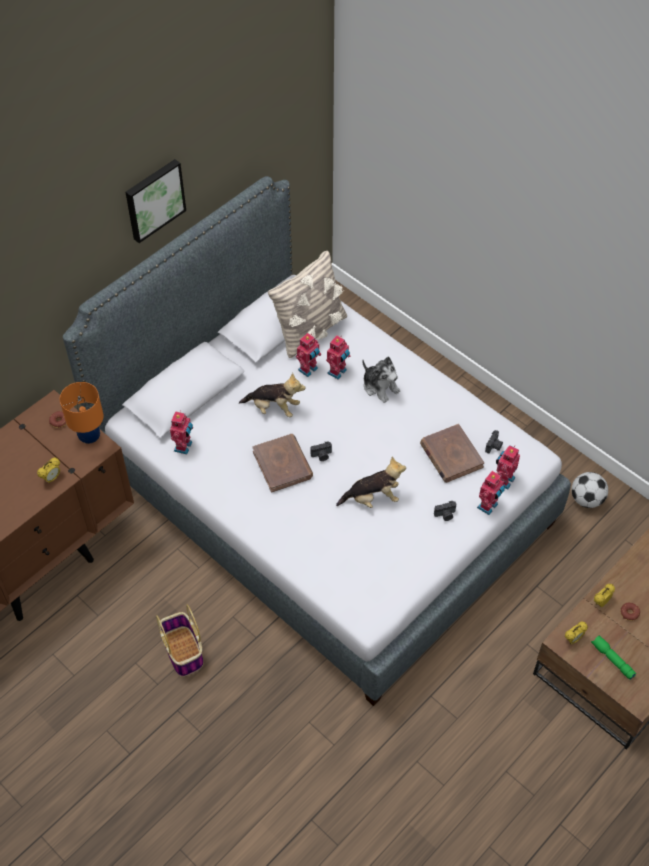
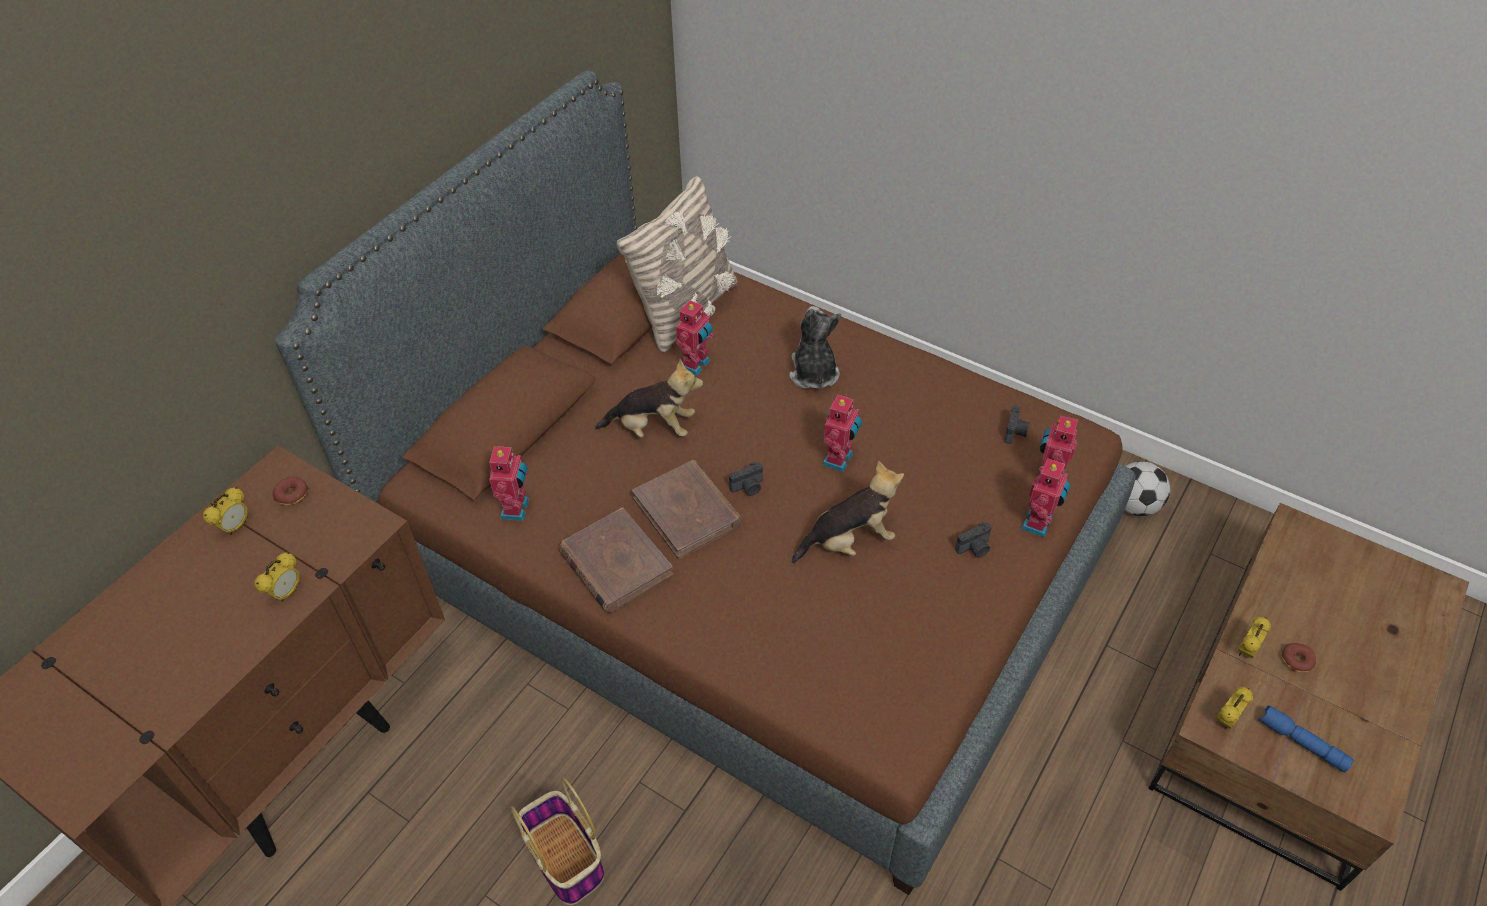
camera: 10 degrees left, 5 degrees down
(27, 435) = (235, 526): none -> alarm clock
(90, 438) = (349, 513): orange table lamp -> none
(154, 199) = (407, 91): picture -> none
(323, 495) = (743, 563): grey bed -> brown bed
(338, 372) = (743, 362): toy robot -> toy robot (839, 460)
(380, 387) = (813, 373): plush toy -> plush toy turned 135 degrees counterclockwise
(451, 455) = (953, 456): brown book -> brown book (615, 564)
(612, 659) = (1301, 743): green flashlight -> blue flashlight

